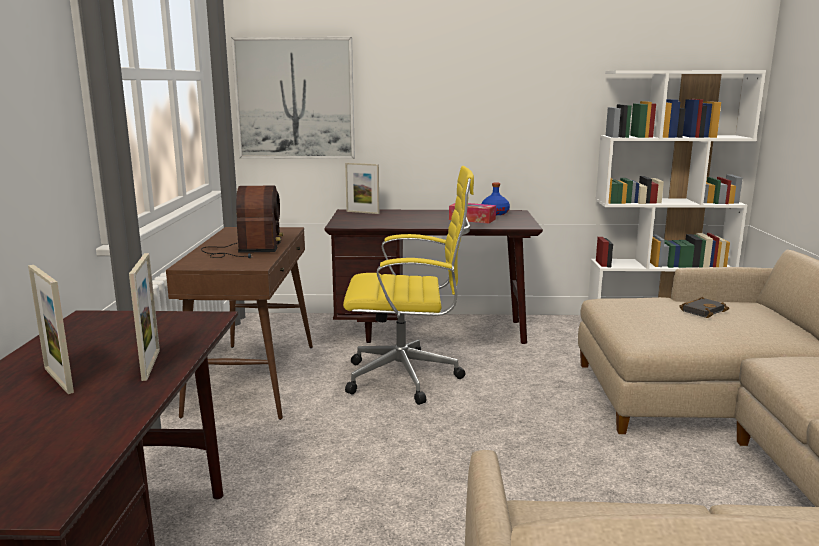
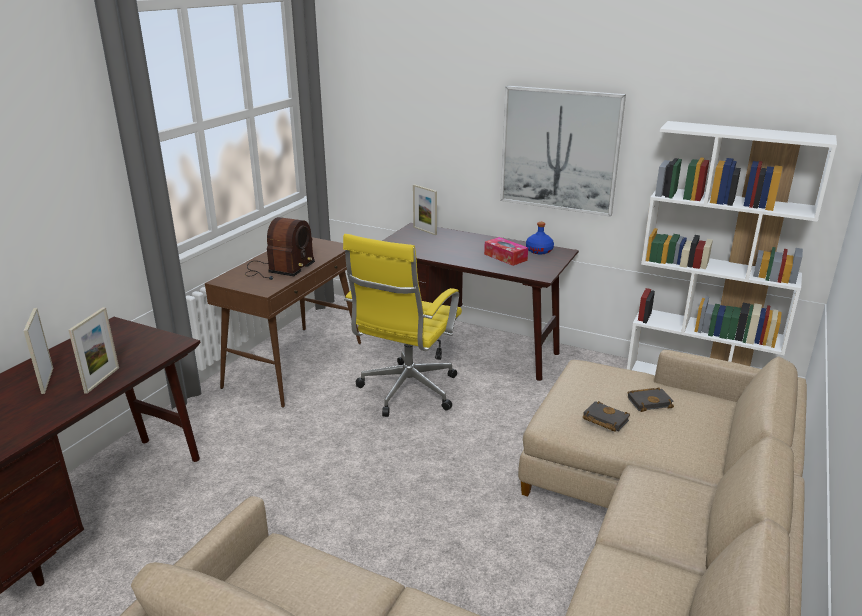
camera: 25 degrees right, 10 degrees up
(295, 99) = (380, 120): picture -> picture (559, 150)
(408, 378) = (406, 393): yellow office chair -> yellow office chair turned 90 degrees clockwise
(687, 329) = (604, 420): none -> black book

